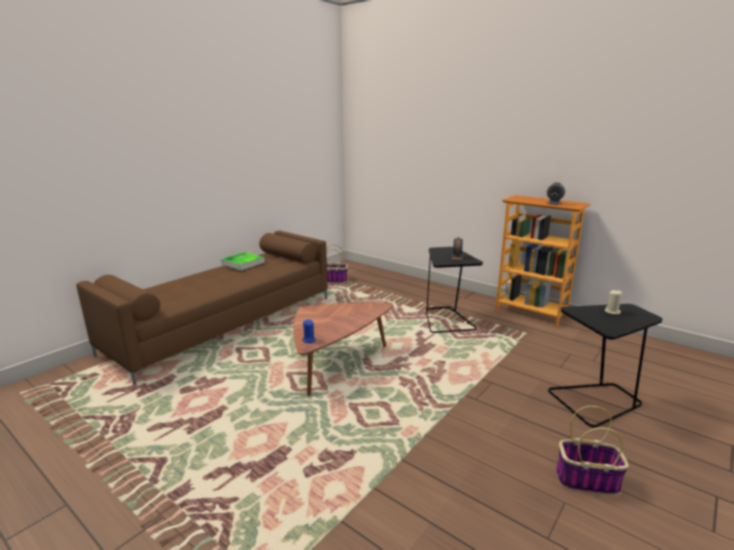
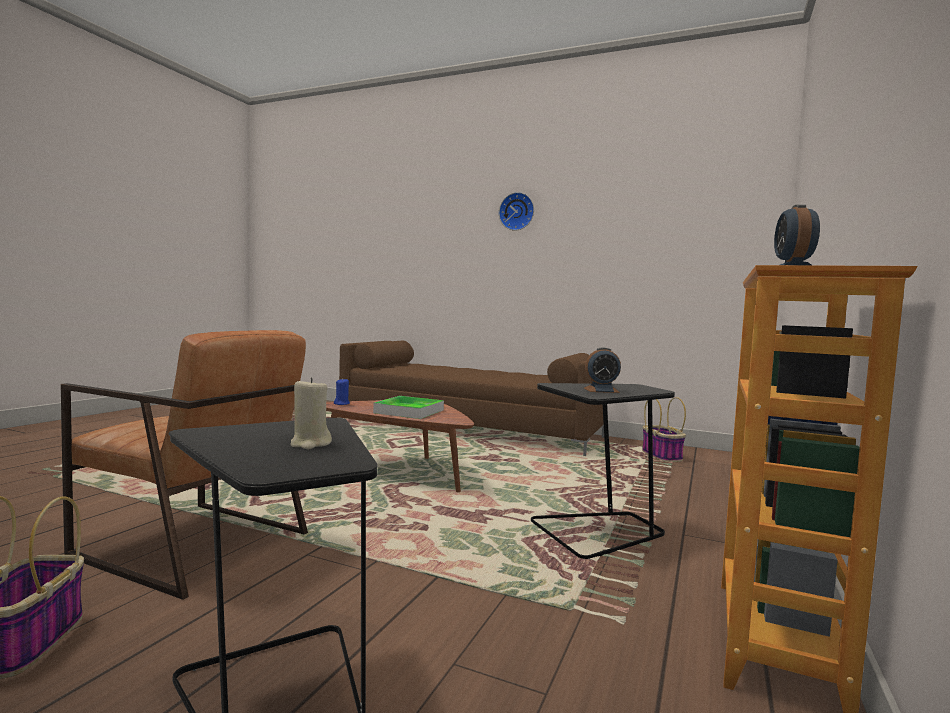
camera: 75 degrees right, 15 degrees down
(194, 121) = (517, 212): none -> wall clock
(243, 263) = (520, 373): tray -> tray (409, 411)
(466, 443) = (193, 545): none -> brown armchair

